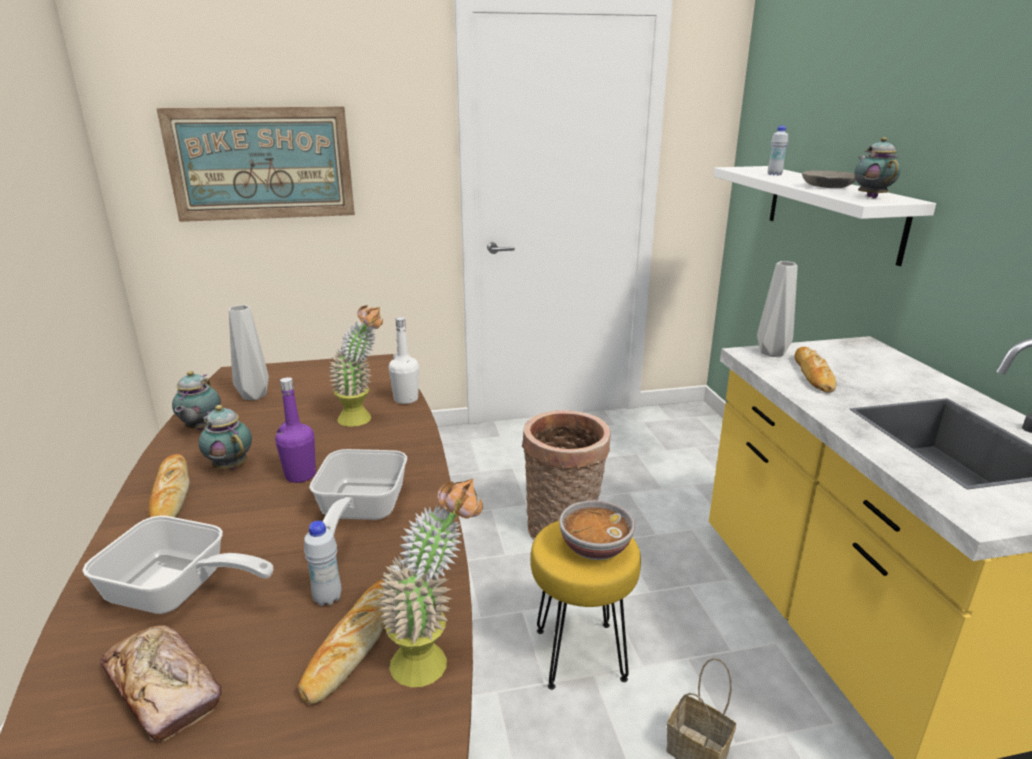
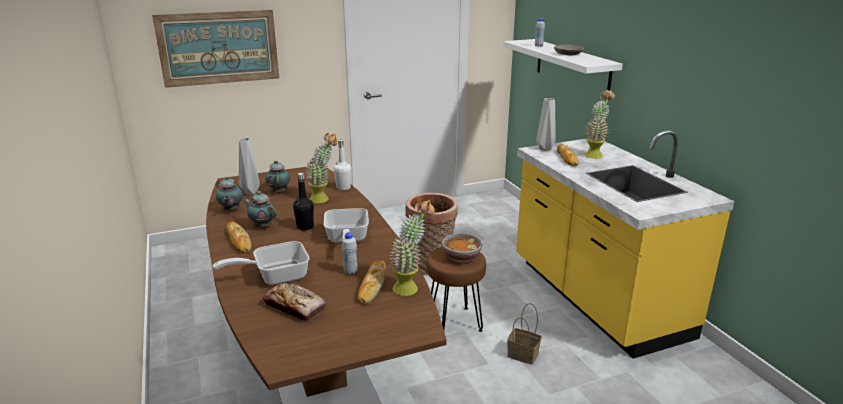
camera: 10 degrees left, 0 degrees up
(177, 592) = (275, 276): frying pan -> frying pan turned 150 degrees clockwise
(300, 475) = (305, 227): purple bottle -> black bottle
(581, 655) = (455, 323): yellow stool -> brown stool
(869, 370) = (595, 154): none -> potted plant
(870, 197) = (590, 61): teapot -> teapot (279, 191)

